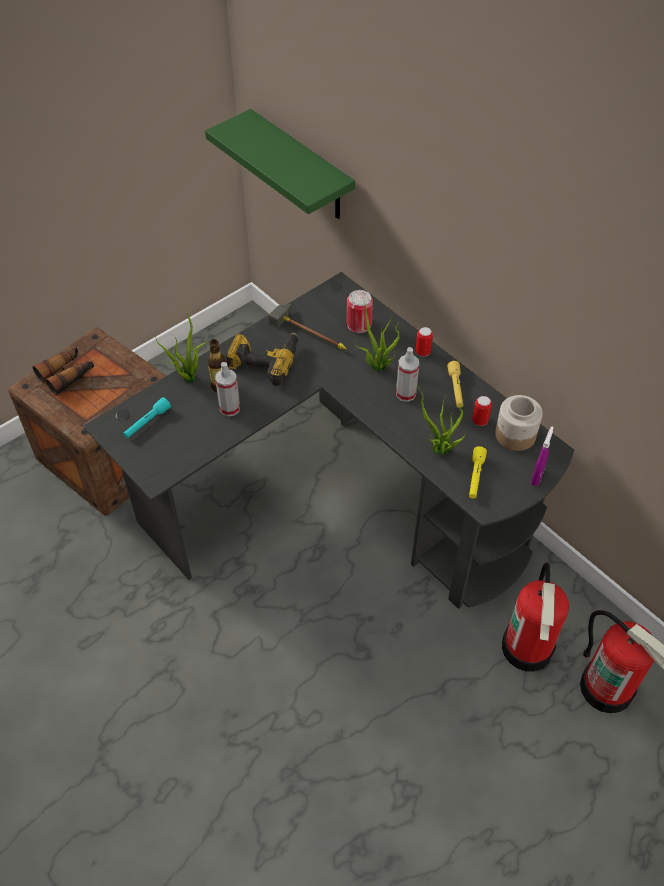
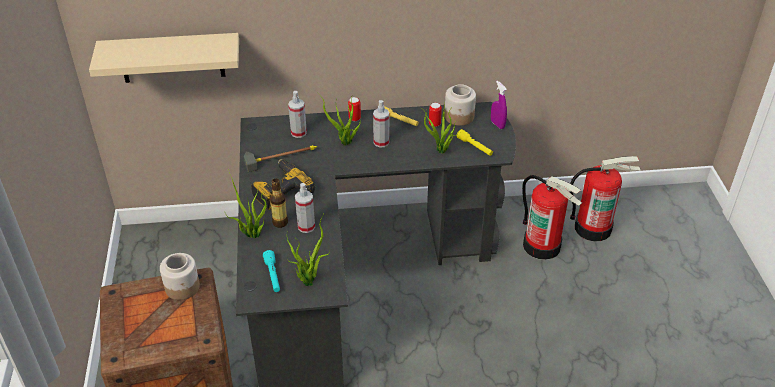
camera: 55 degrees left, 10 degrees down
(67, 375) = (134, 326): binoculars -> none
(133, 377) = (182, 287): none -> jar
(160, 451) = (308, 280): none -> potted plant
(301, 167) = (171, 58): green shelf -> beige shelf
(359, 324) = (298, 133): can -> spray bottle

